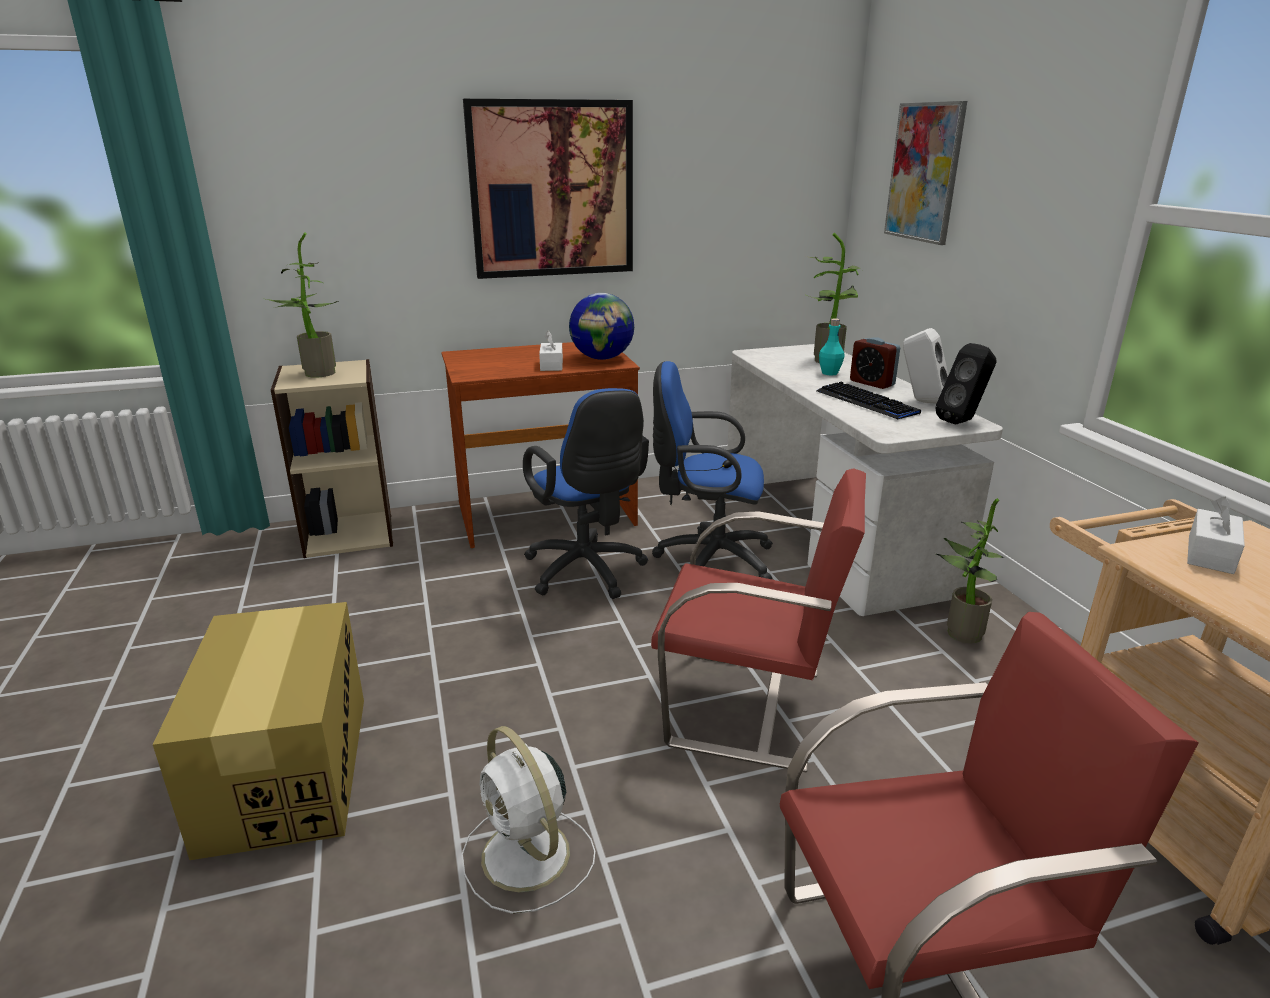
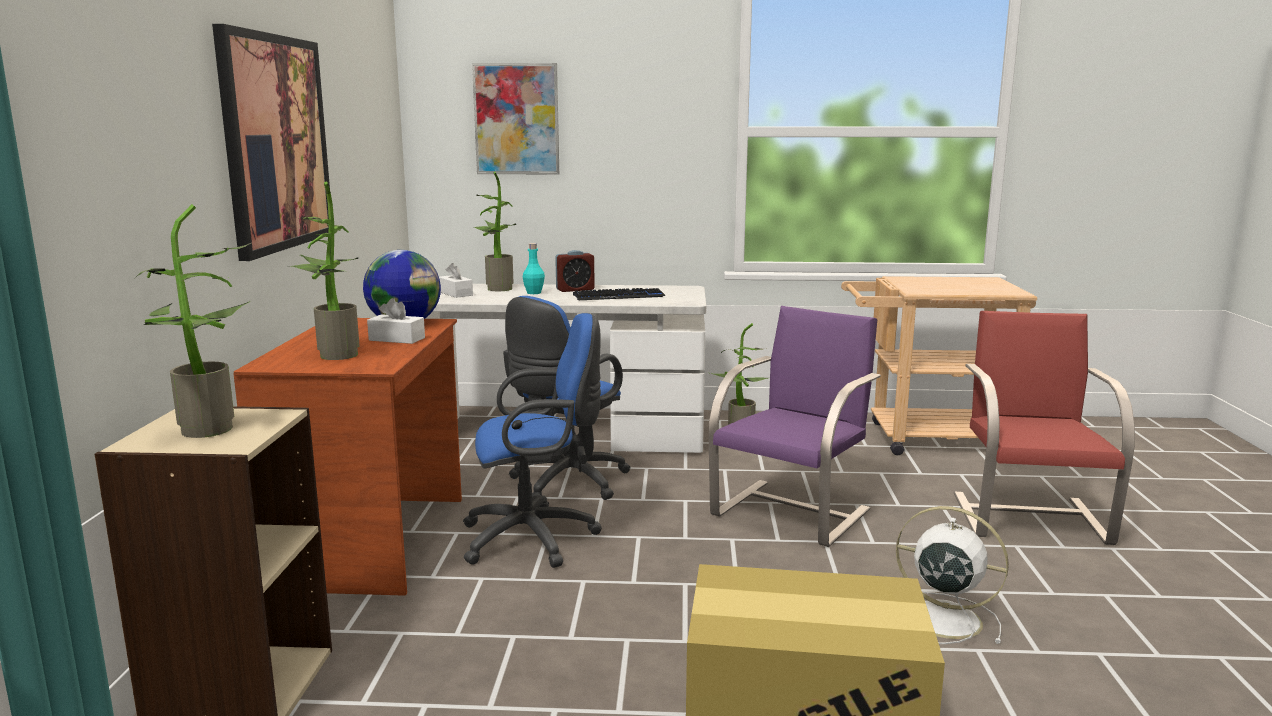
camera: 70 degrees left, 10 degrees down
(493, 361) = (333, 355): none -> potted plant
(528, 858) = (940, 619): white fan -> white fan turned 135 degrees counterclockwise
(749, 708) = (792, 511): red chair -> purple chair
(921, 401) = (631, 288): white speaker -> none
(963, 421) = (682, 288): black speaker -> none
(1210, 554) = (920, 285): white tissue box -> white tissue box (456, 294)

